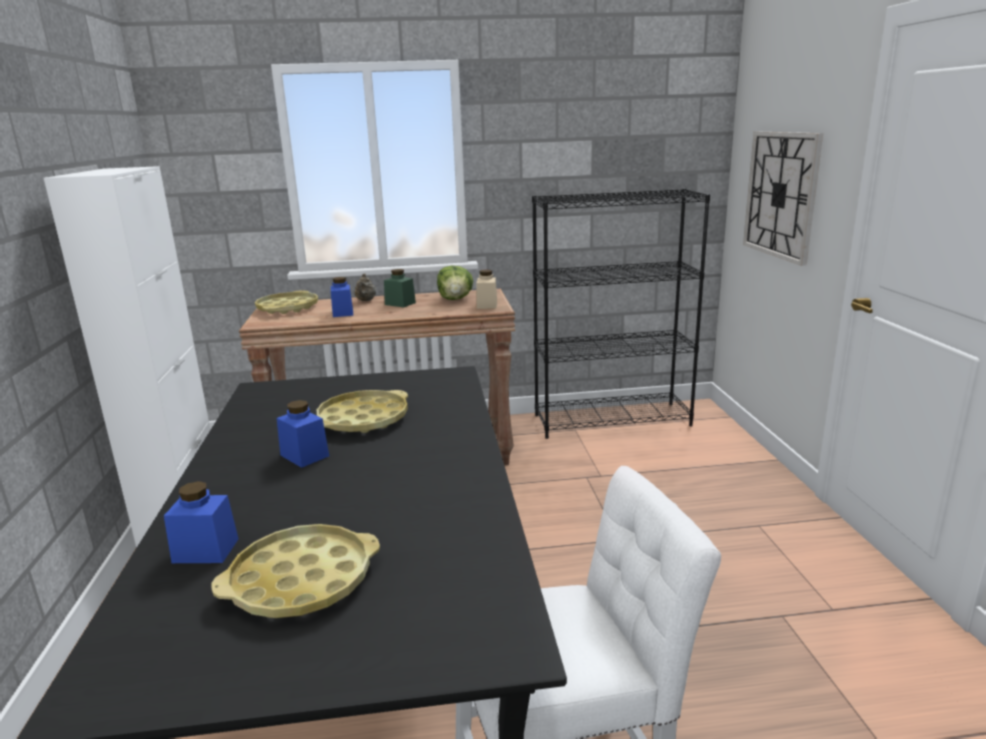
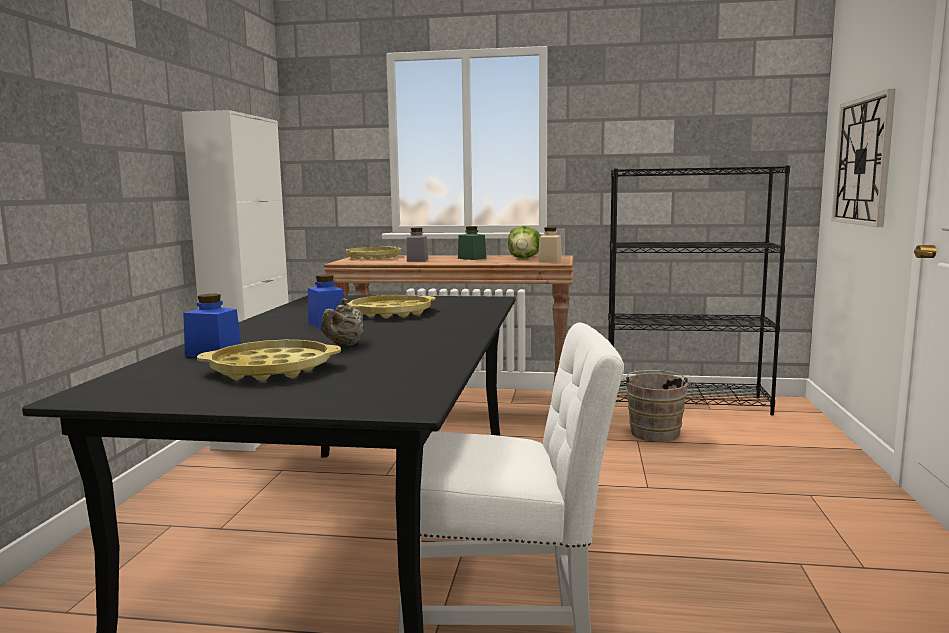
camera: 15 degrees right, 10 degrees down
(343, 313) = (417, 260): blue jar -> grey jar
(365, 300) = (443, 256): beige teapot -> beige teapot (344, 345)
(598, 463) = (654, 432): none -> brown bucket

